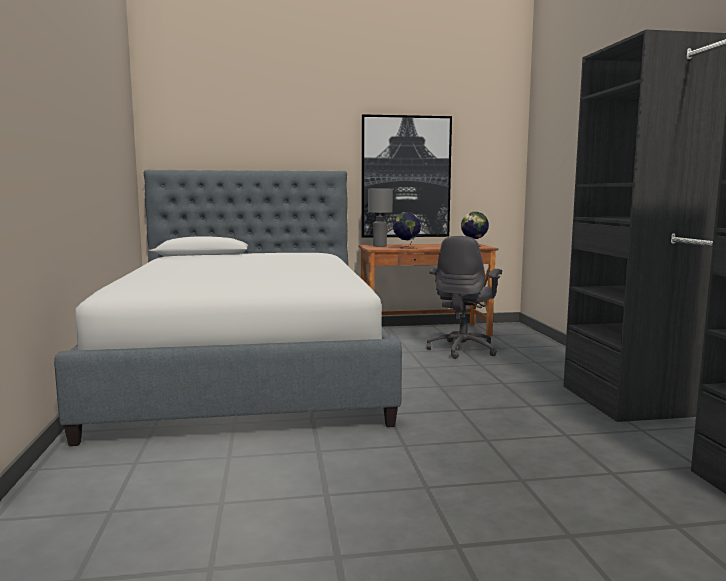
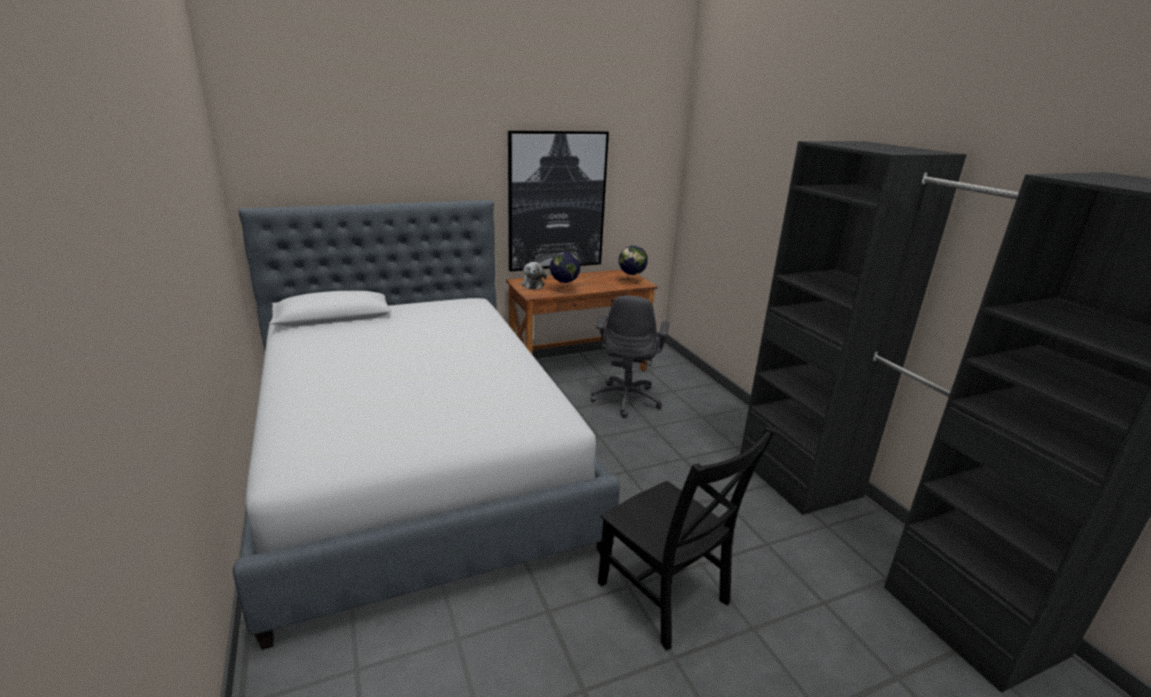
camera: 15 degrees left, 15 degrees up
(380, 246) = (532, 284): grey table lamp -> plush toy
(439, 454) = (666, 597): none -> black chair

